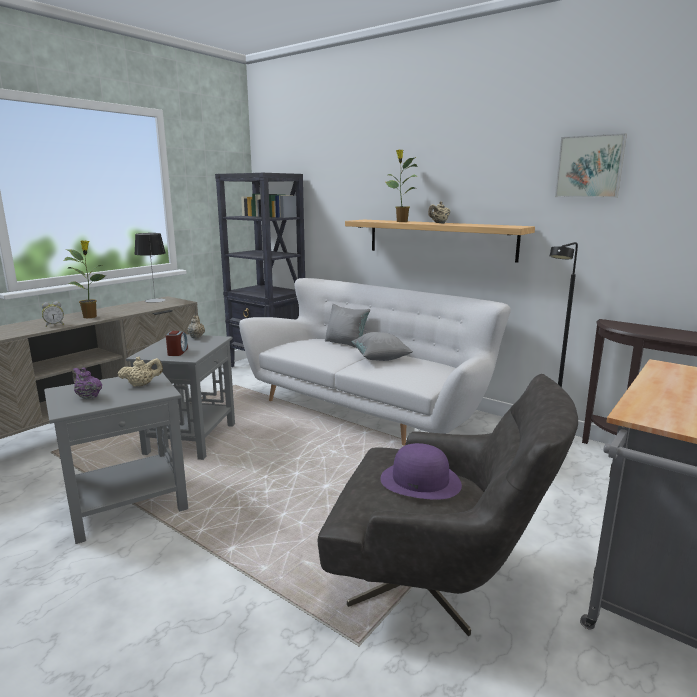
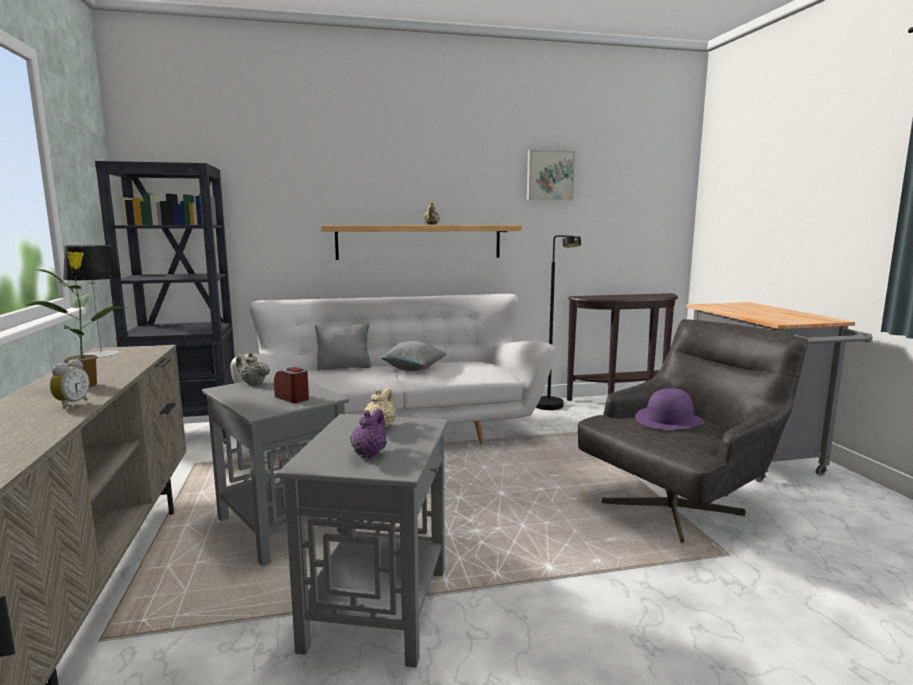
camera: 50 degrees left, 5 degrees down
(88, 396) = (369, 454): purple teapot -> purple teapot turned 120 degrees clockwise
(401, 221) = (386, 224): potted plant -> none

